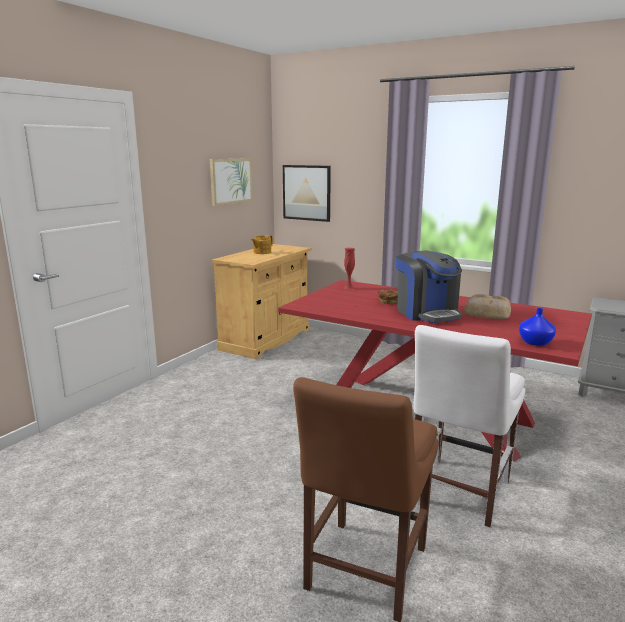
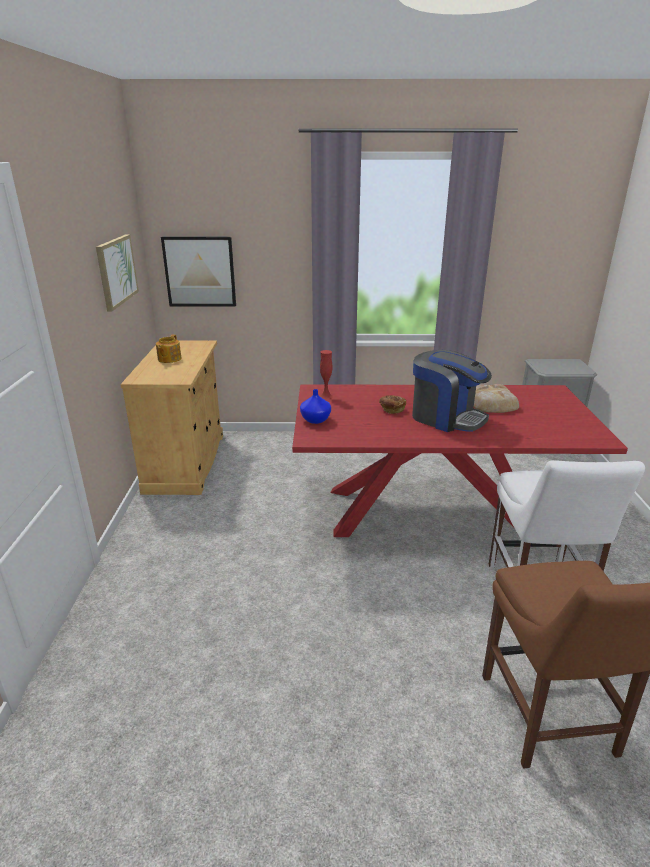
camera: 30 degrees left, 10 degrees up
(534, 342) = (575, 435): blue vase -> blue vase (315, 420)

